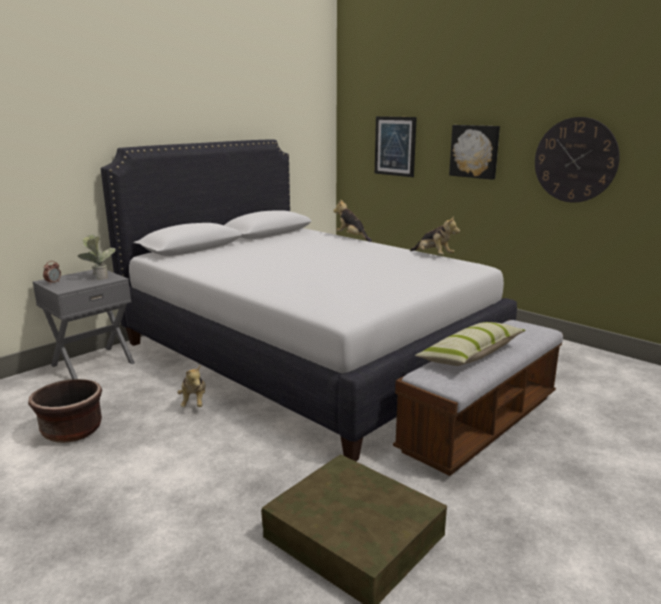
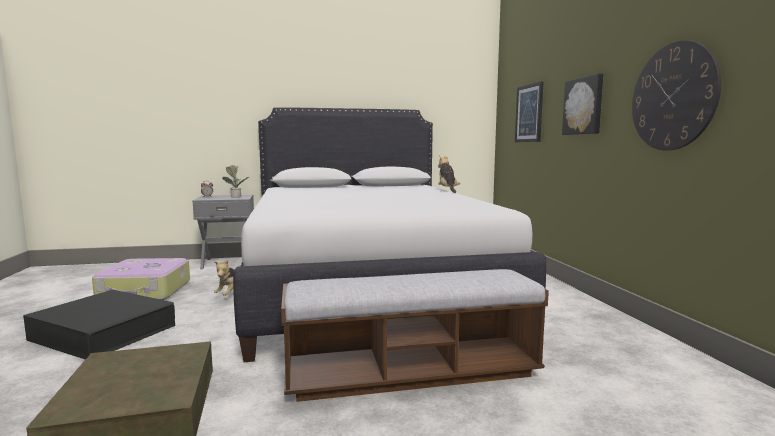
camera: 35 degrees right, 10 degrees down
(72, 431) = (145, 291): brown planter -> suitcase
(145, 492) = (104, 332): none -> black storage box
(433, 256) = (481, 202): plush toy -> none
(471, 355) = (383, 280): pillow -> none

